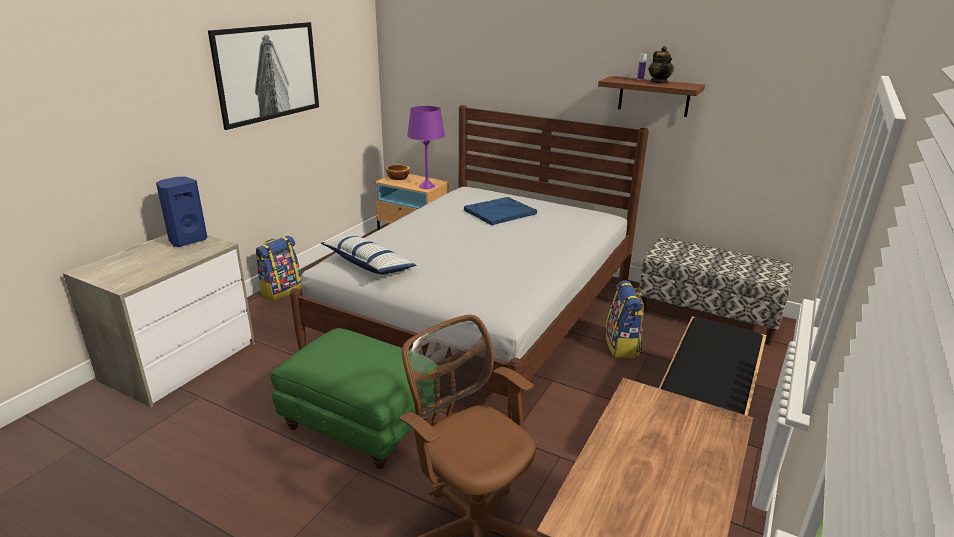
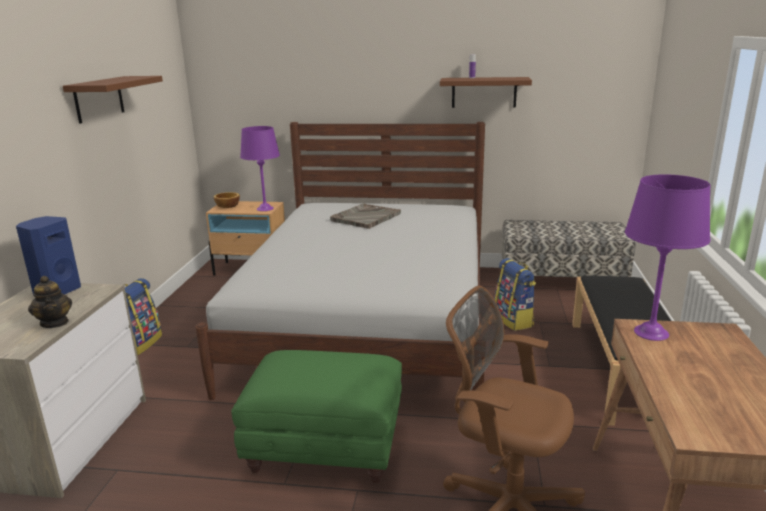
camera: 20 degrees left, 5 degrees down
(268, 73) = (99, 99): picture -> brown shelf
(368, 264) = (280, 281): pillow -> none
(499, 212) = (365, 217): blue tray -> grey tray
(643, 403) = (650, 333): none -> purple table lamp
(659, 82) = (491, 78): teapot -> teapot (55, 323)

